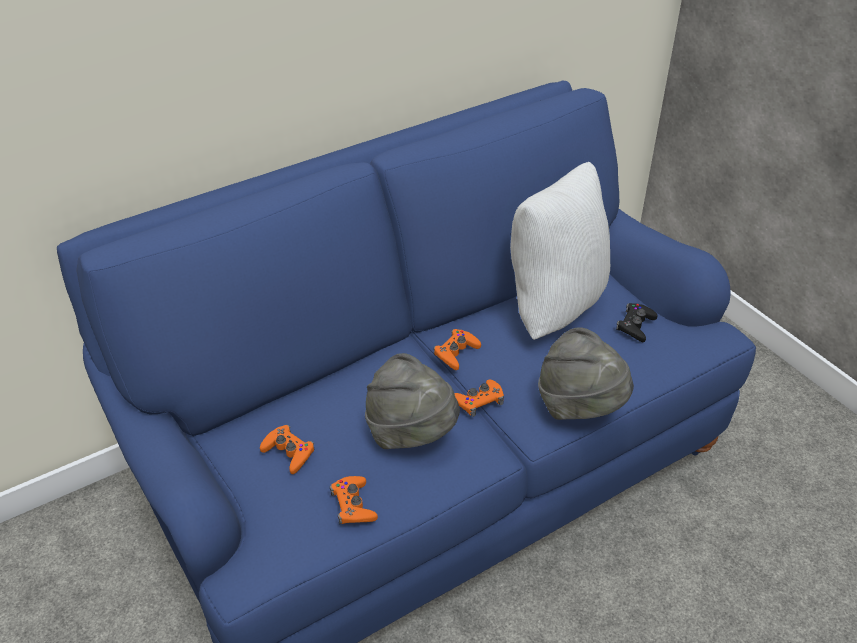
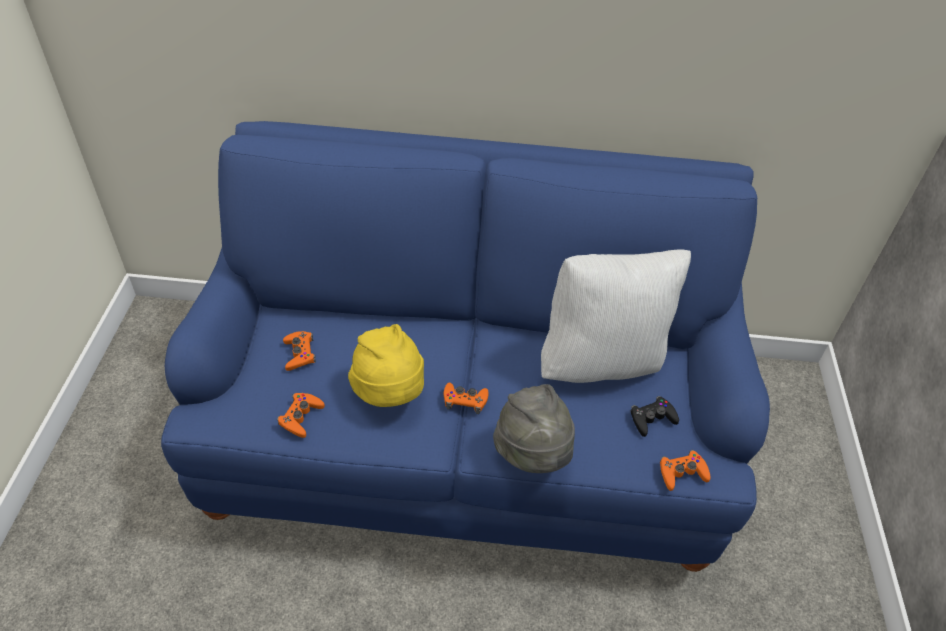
camera: 35 degrees right, 5 degrees up
(411, 433) = (390, 393): grey hat -> yellow hat
(456, 352) = (487, 353): orange game controller -> orange game controller (682, 473)

